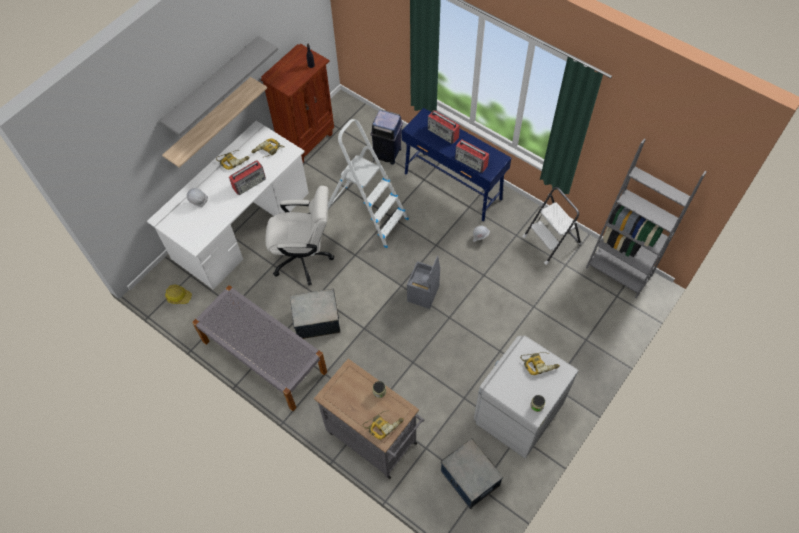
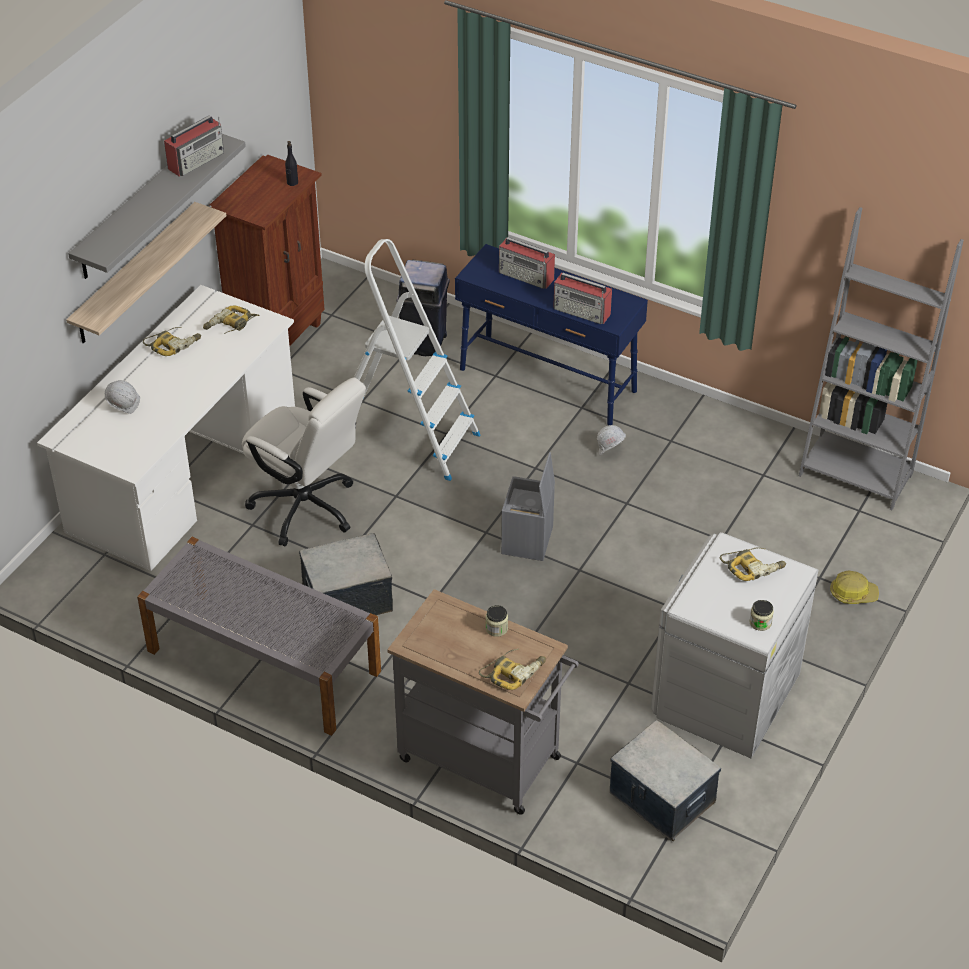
camera: 10 degrees left, 15 degrees down
(178, 296) = (89, 588): hard hat -> hard hat (853, 593)
(249, 183) = (208, 373): radio -> radio (197, 160)
(305, 259) = (309, 510): white office chair -> white office chair turned 45 degrees clockwise
(553, 239) = (736, 440): white step ladder -> none

